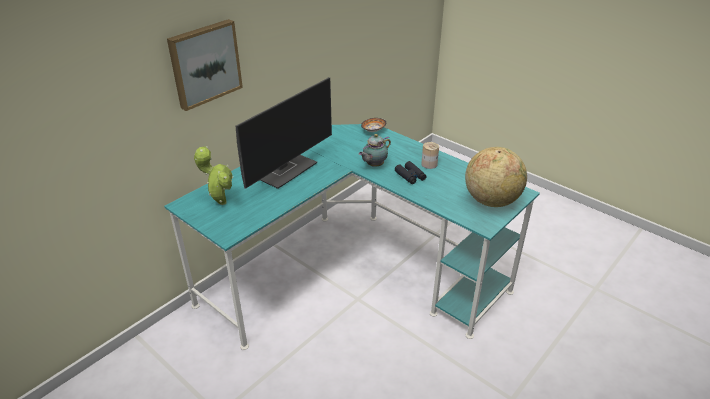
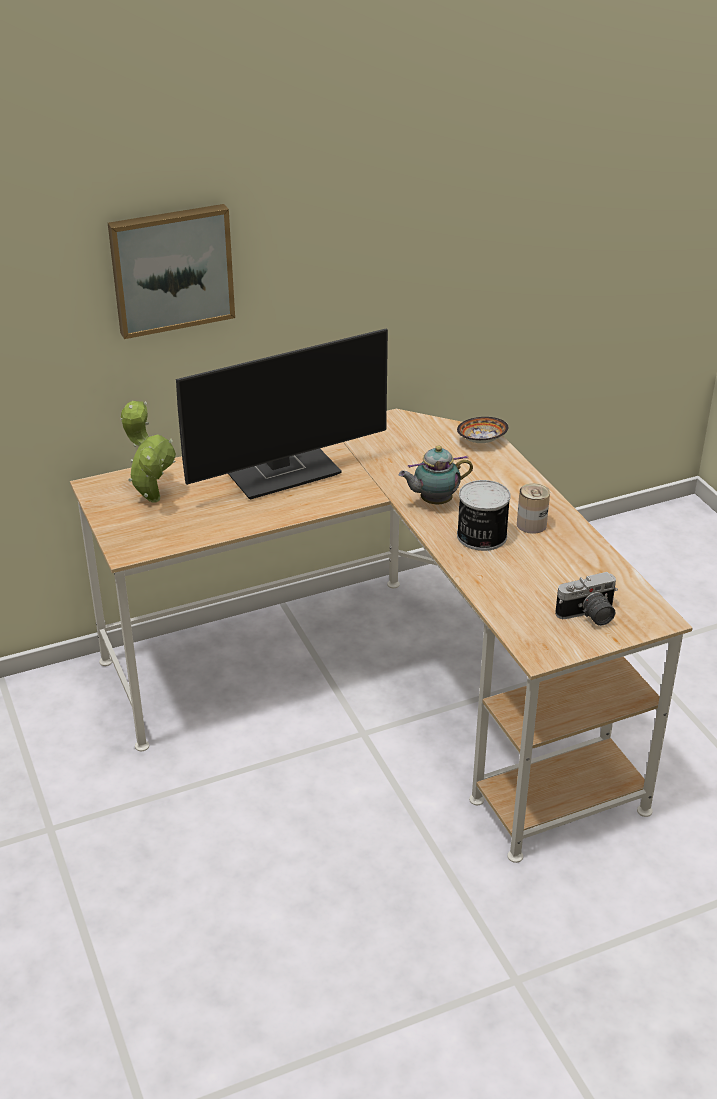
camera: 25 degrees right, 0 degrees up
(352, 273) = (382, 689): turquoise desk -> beige desk
(410, 176) = (481, 536): black binoculars -> can
(491, 200) = (588, 616): globe -> camera

